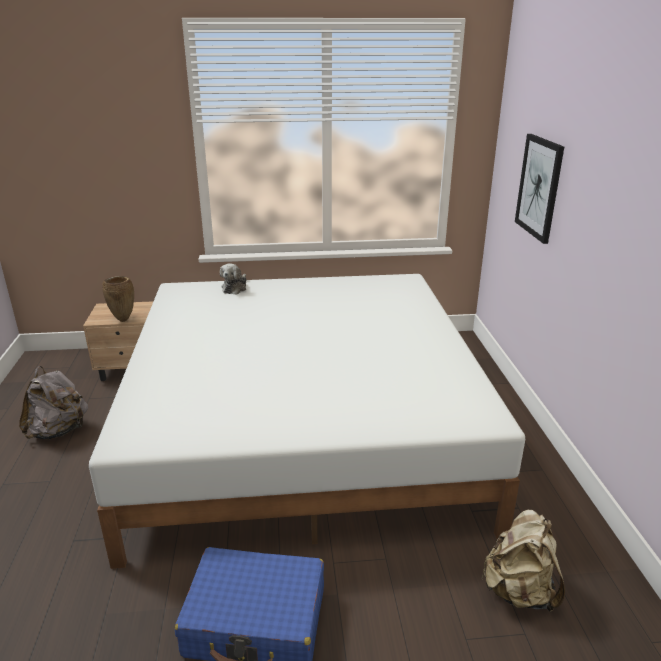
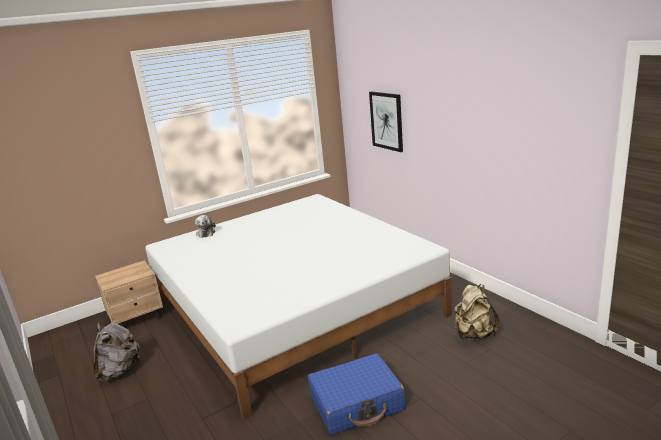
camera: 25 degrees left, 5 degrees down
(123, 320) = (131, 278): brown vase -> none

